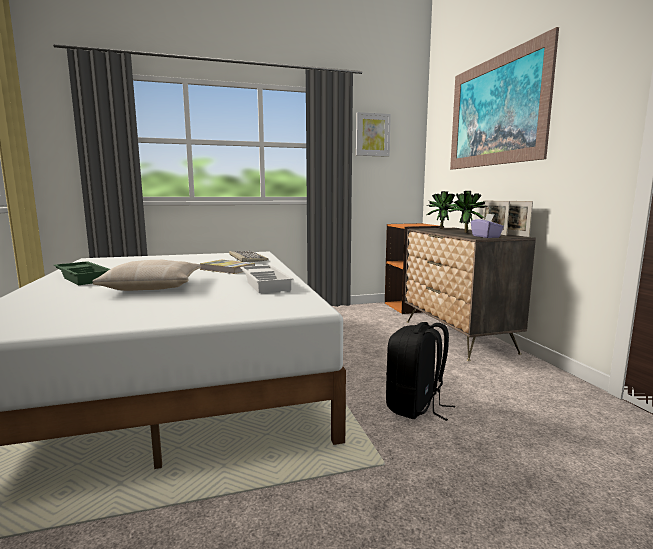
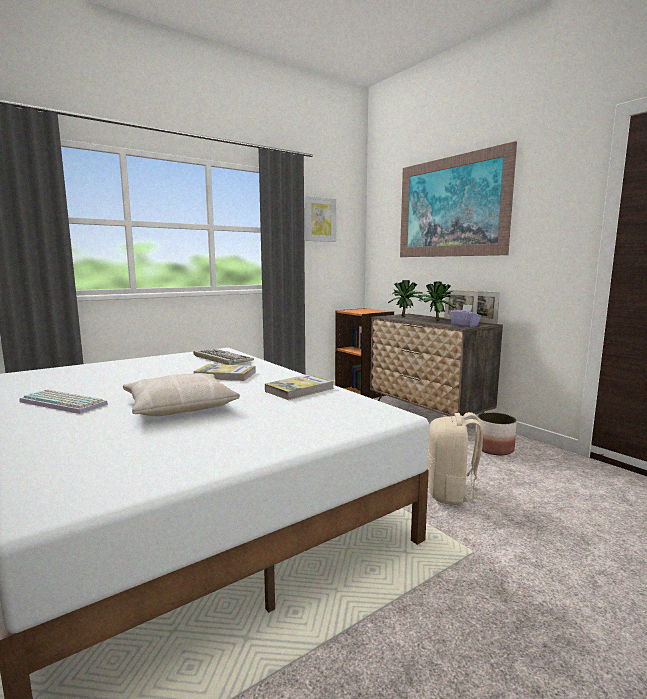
camera: 20 degrees left, 0 degrees up
(84, 277) = (65, 403): green tray -> keyboard
(266, 283) = (299, 390): white tray -> book
(415, 407) = (451, 493): black backpack -> beige backpack
(505, 373) = (494, 448): none -> planter

